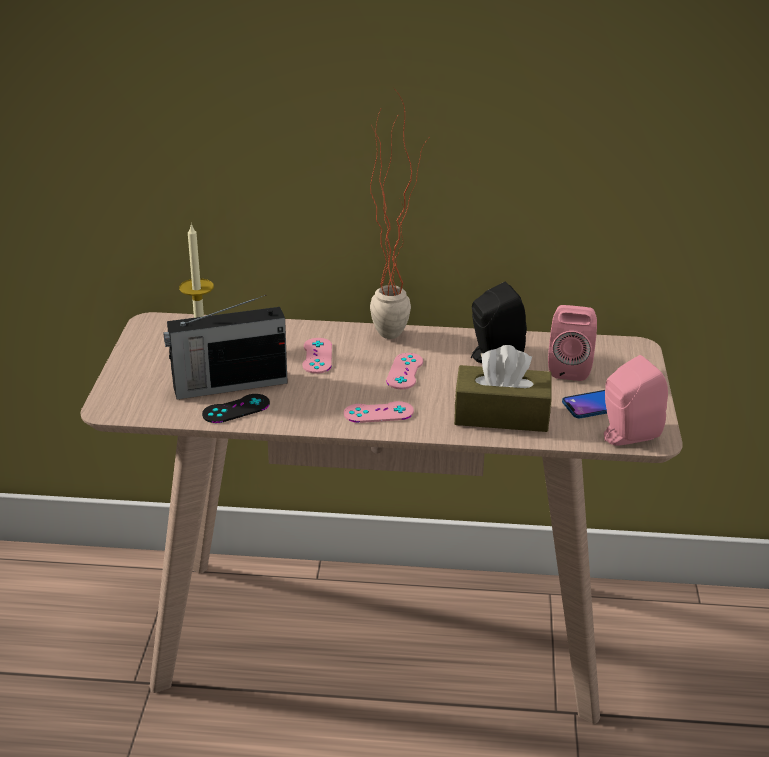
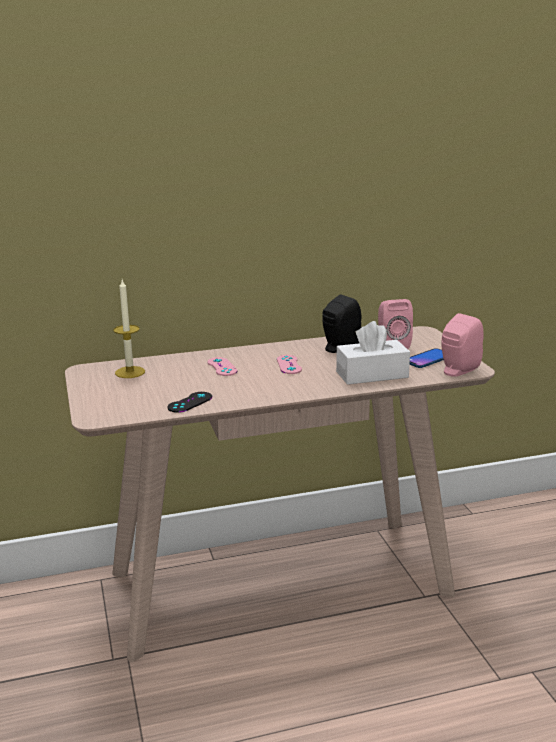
camera: 20 degrees left, 10 degrees down
(228, 385) = (172, 391): radio -> none
(378, 413) = (291, 387): pink game controller -> none
(396, 329) = (263, 346): potted plant -> none
(501, 415) = (372, 374): brown tissue box -> white tissue box

